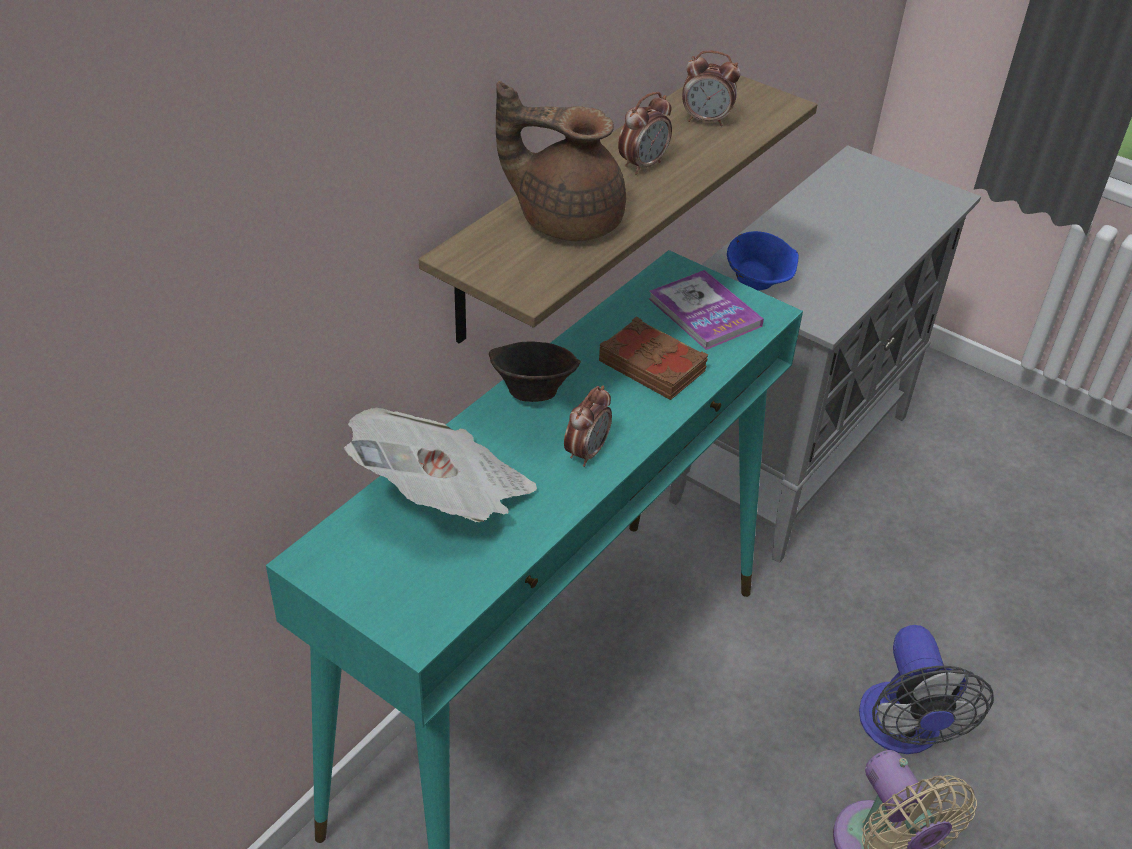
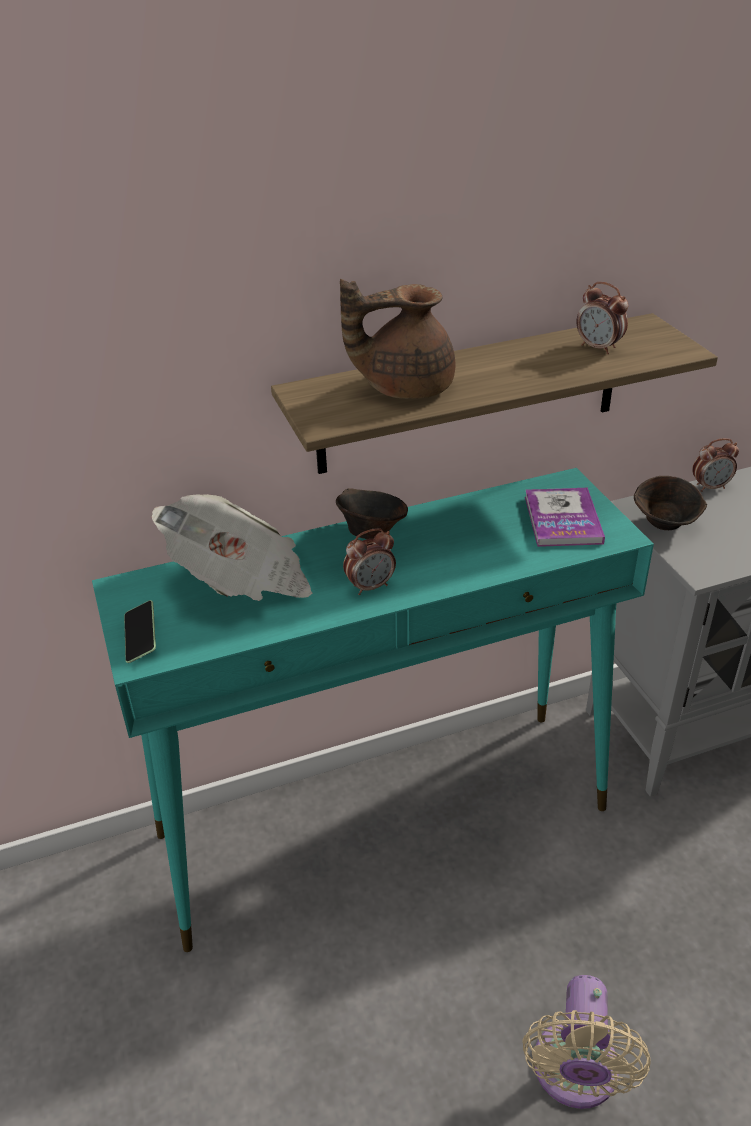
camera: 35 degrees right, 5 degrees down
(397, 609) = (141, 639): none -> phone
(566, 219) = (404, 387): brown teapot -> brown teapot turned 60 degrees counterclockwise
(643, 165) = (508, 366): alarm clock -> alarm clock (710, 487)
(652, 365) = (482, 544): brown book -> none
(758, 283) = (665, 524): blue bowl -> brown bowl
(903, 732) = (668, 987): fan -> none

